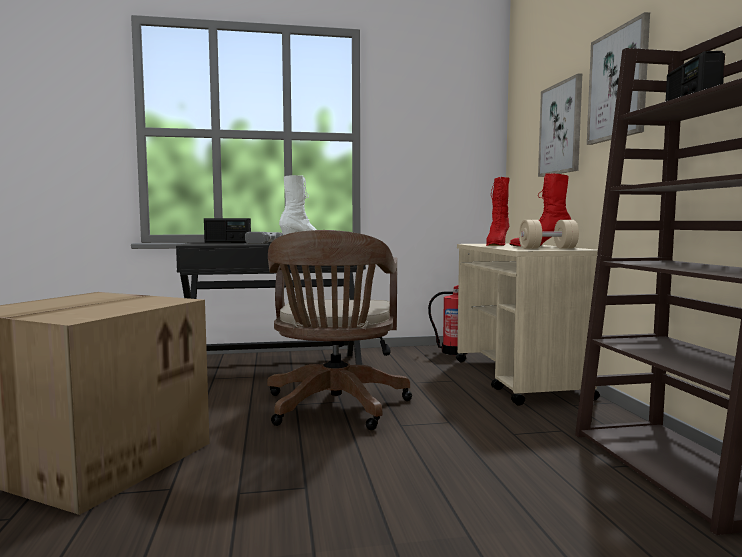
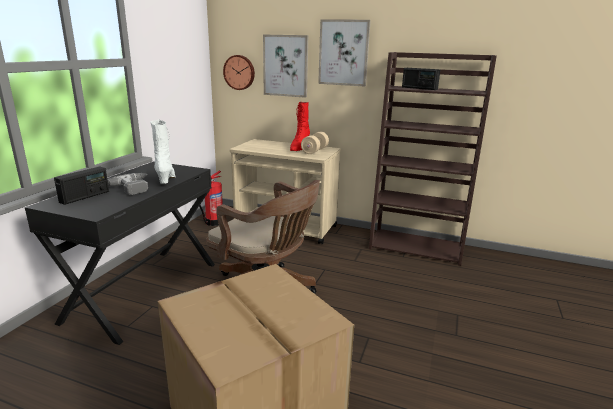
camera: 60 degrees left, 15 degrees up
(497, 245) = (268, 149): red boot -> none
(524, 152) = (239, 72): none -> wall clock

